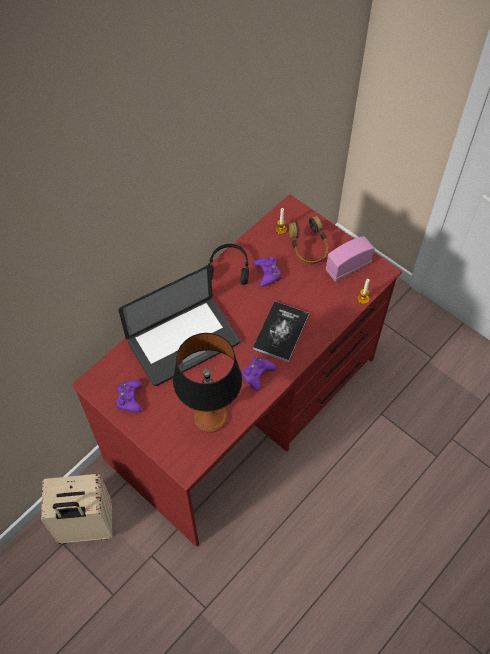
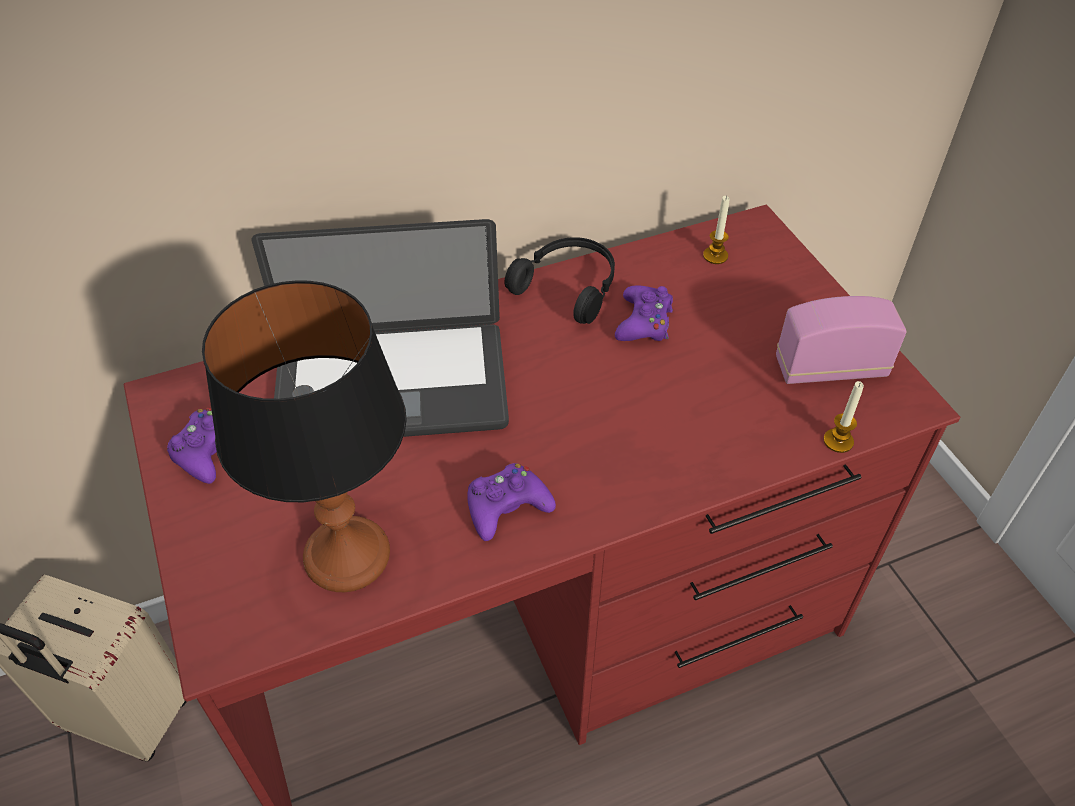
camera: 25 degrees right, 10 degrees down
(281, 332) = (610, 440): book -> none
(308, 250) = (756, 308): headphones -> none

